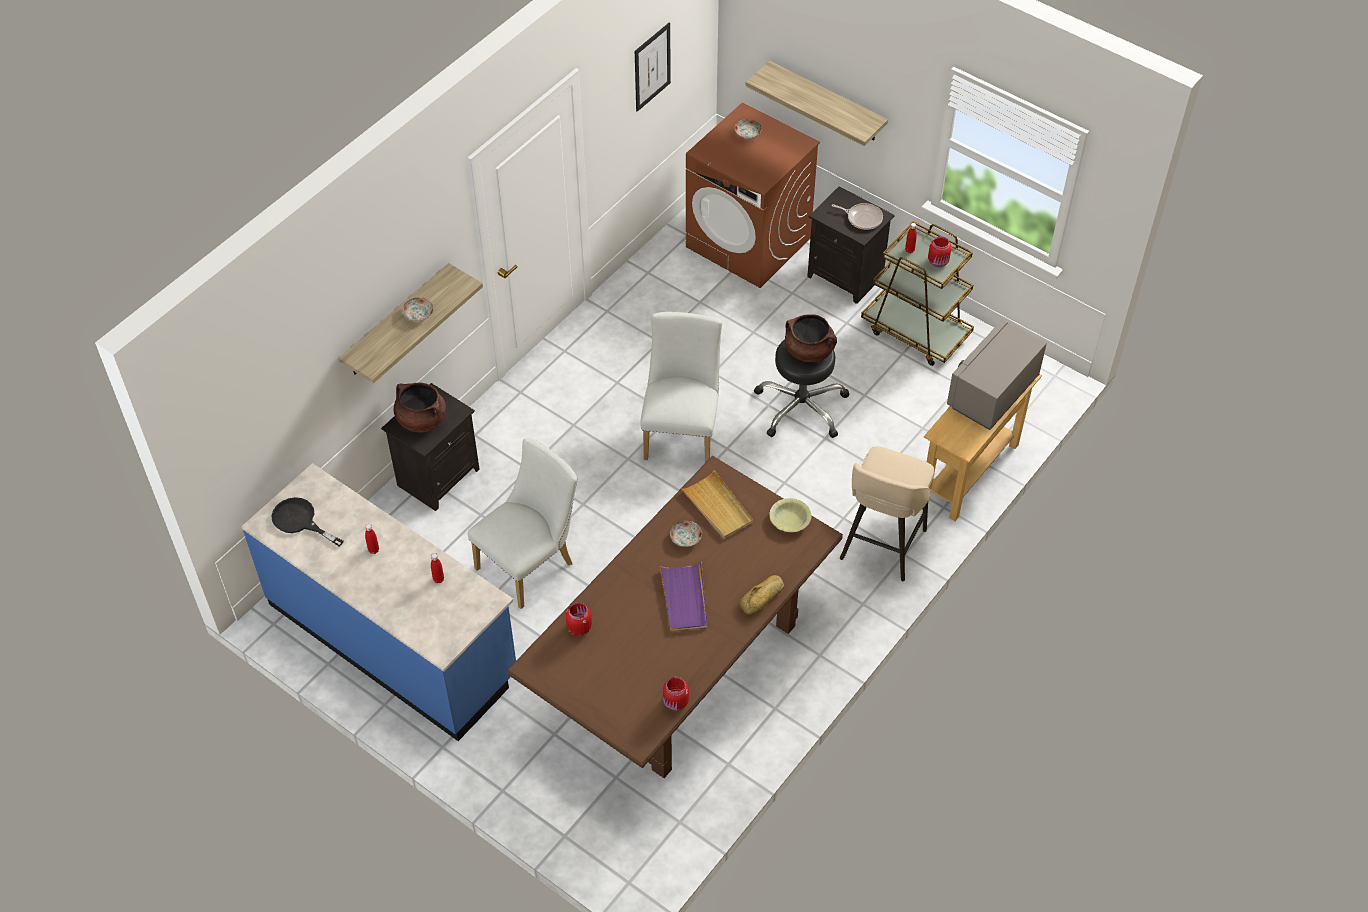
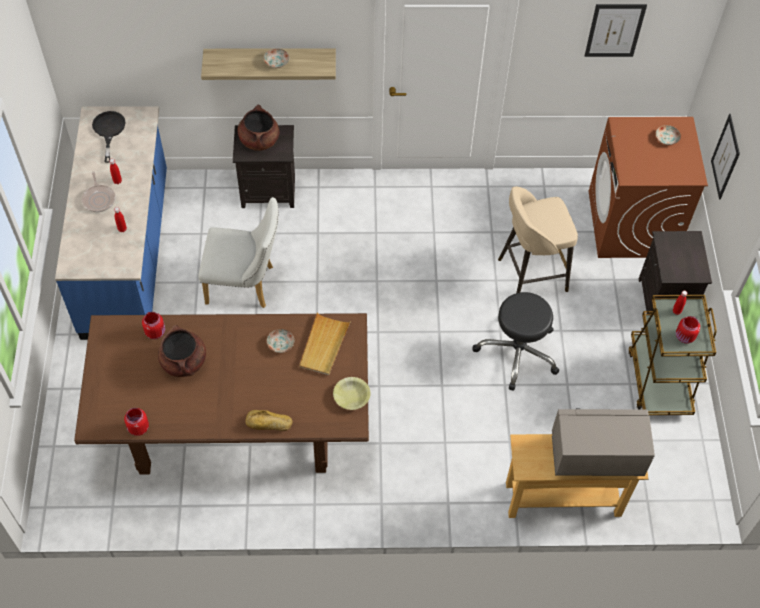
camera: 50 degrees right, 5 degrees up
(682, 431) = (428, 295): white chair -> none
(684, 598) = (229, 376): purple tray -> none
(809, 351) = (531, 314): brown cooking pot -> brown cooking pot (184, 362)
(826, 102) = (725, 157): shelf -> picture
(862, 218) = (686, 265): frying pan -> frying pan (99, 199)
(881, 546) = (442, 483): beige stool -> beige stool (530, 275)

